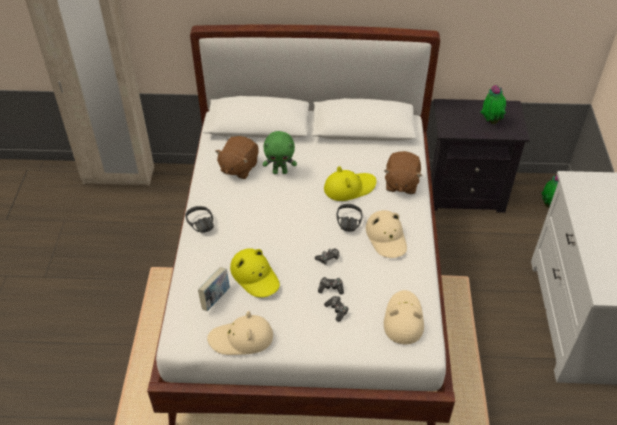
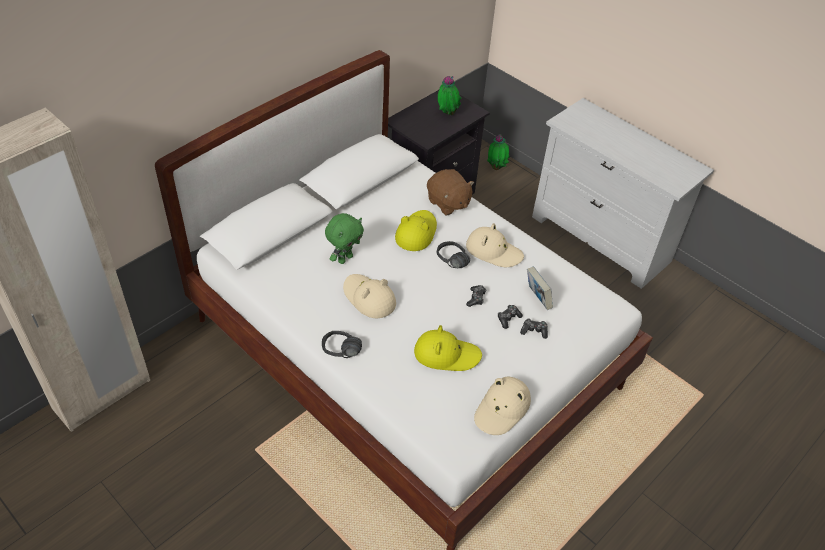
camera: 50 degrees left, 0 degrees up
(215, 298) = (441, 396): book -> book (537, 298)
(238, 167) = (304, 279): brown plush toy -> none
(403, 319) = (582, 301): beige hat -> beige hat (369, 298)

